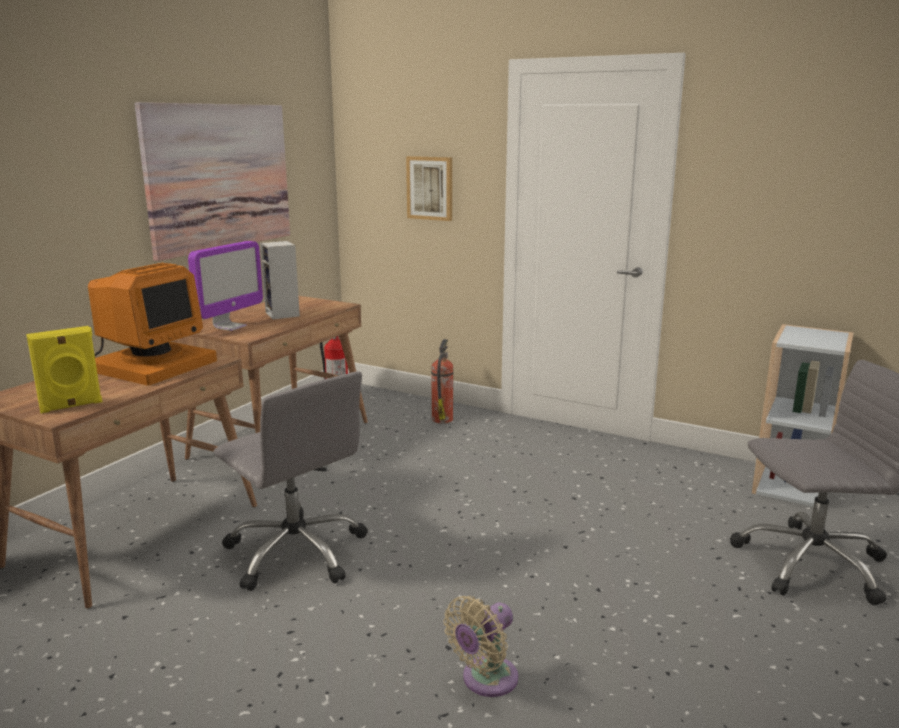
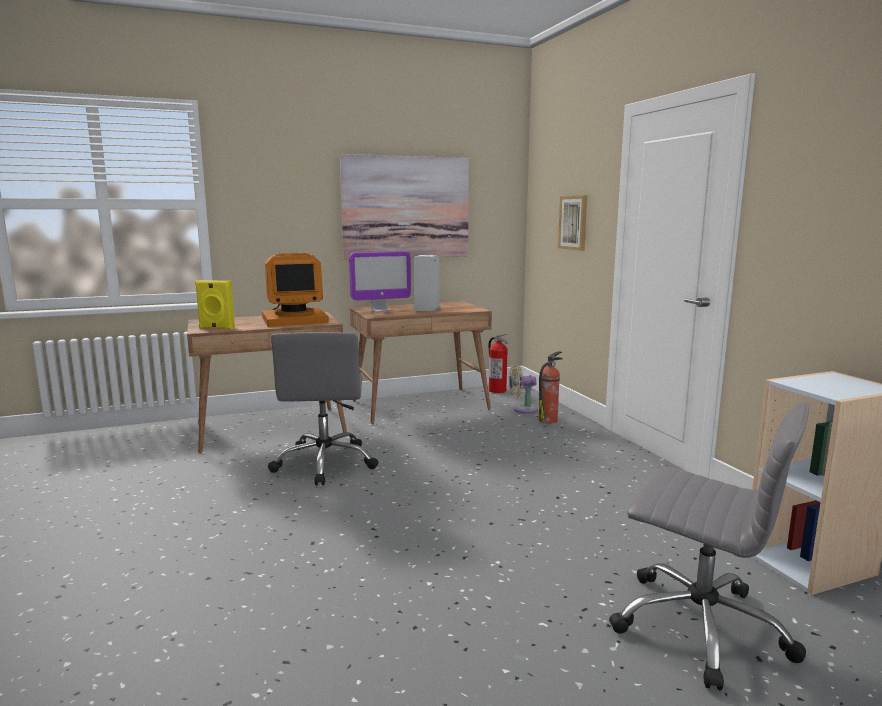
camera: 40 degrees right, 5 degrees down
(485, 680) = (299, 569): beige fan -> beige fan (522, 409)

